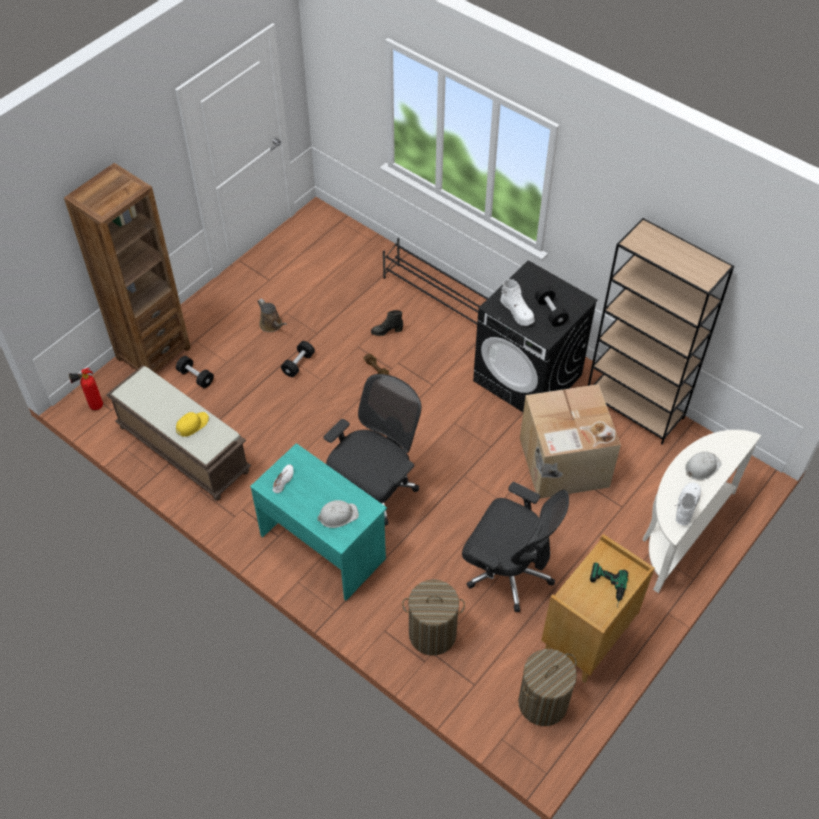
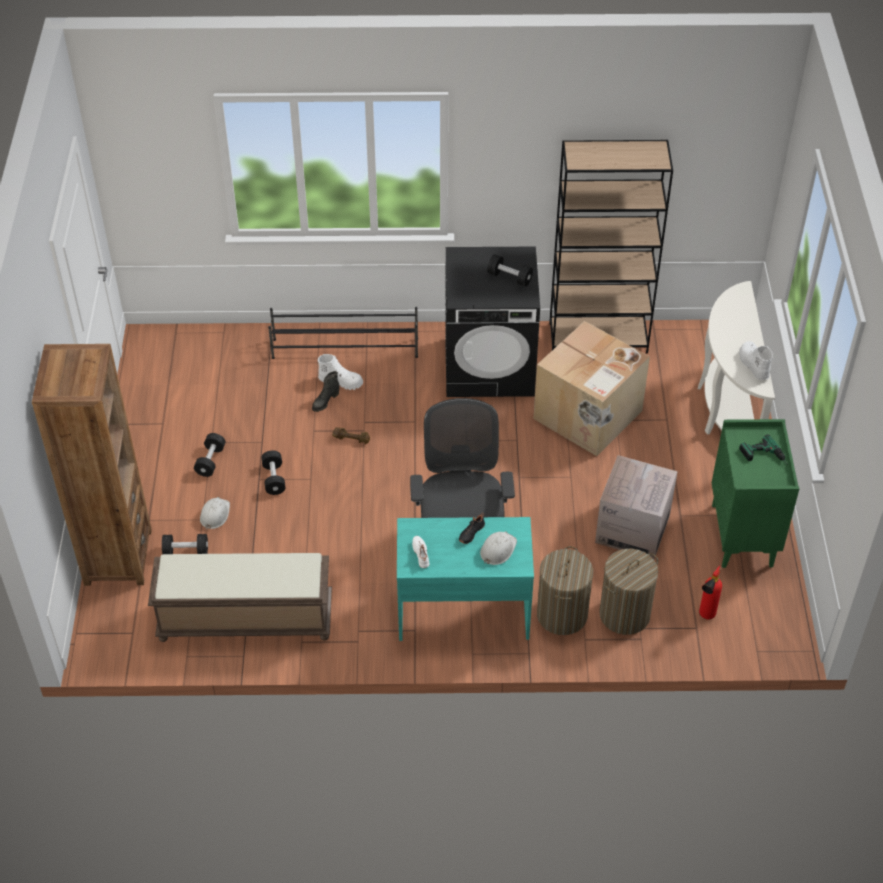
camera: 40 degrees left, 5 degrees down
(93, 407) = (110, 642): fire extinguisher -> fire extinguisher (705, 617)
(192, 425) = (268, 573): yellow cap -> none
(272, 325) = (210, 461): brown watering can -> black dumbbell
(333, 489) = (471, 532): none -> black shoe
(506, 573) = (632, 528): office chair -> cardboard box
(517, 312) = (483, 293): white boot -> white boot (341, 381)
(542, 703) = (758, 603): laundry basket -> laundry basket (562, 615)
(586, 640) = (742, 536): brown cabinet -> green cabinet
(702, 467) = (734, 330): white hard hat -> white hard hat (215, 514)

